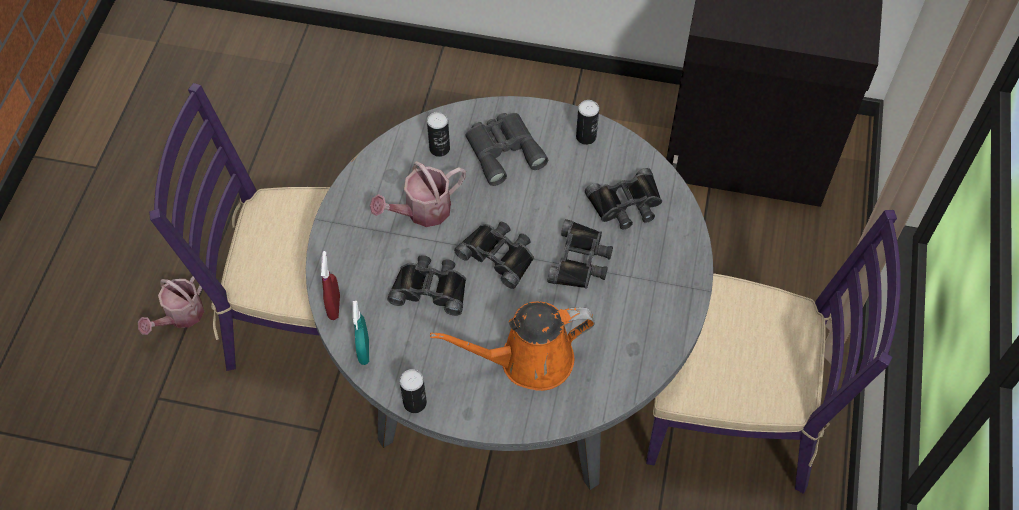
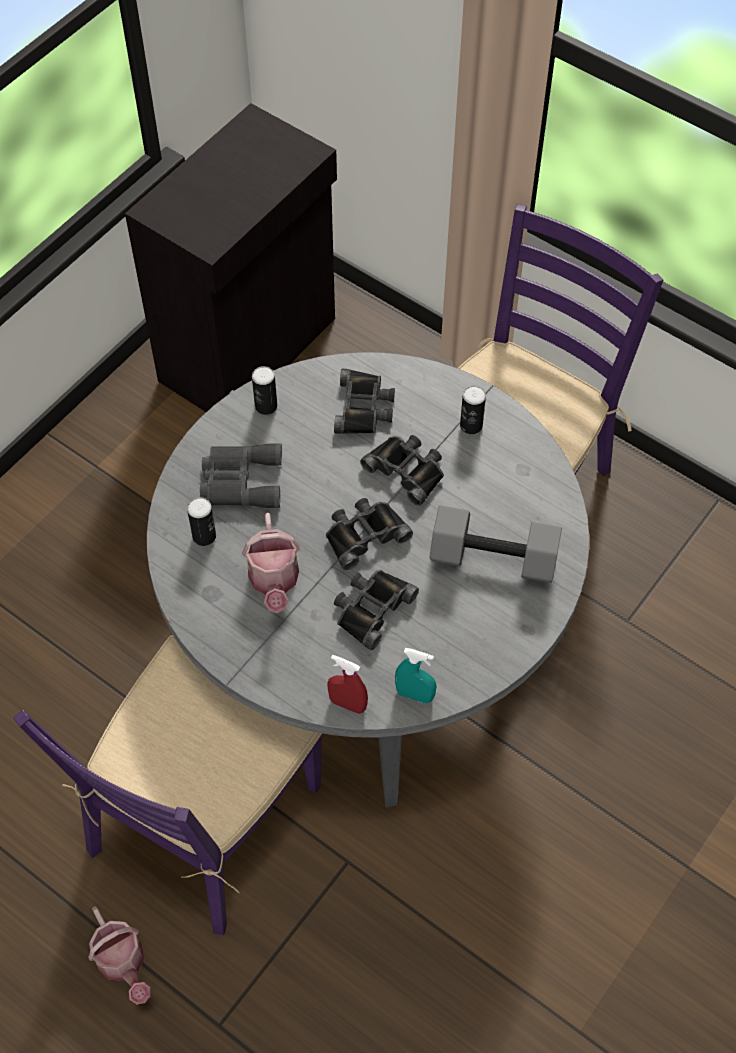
camera: 65 degrees left, 0 degrees up
(415, 403) = (495, 670): can -> can (471, 425)
(528, 360) = (495, 557): orange watering can -> grey dumbbell

